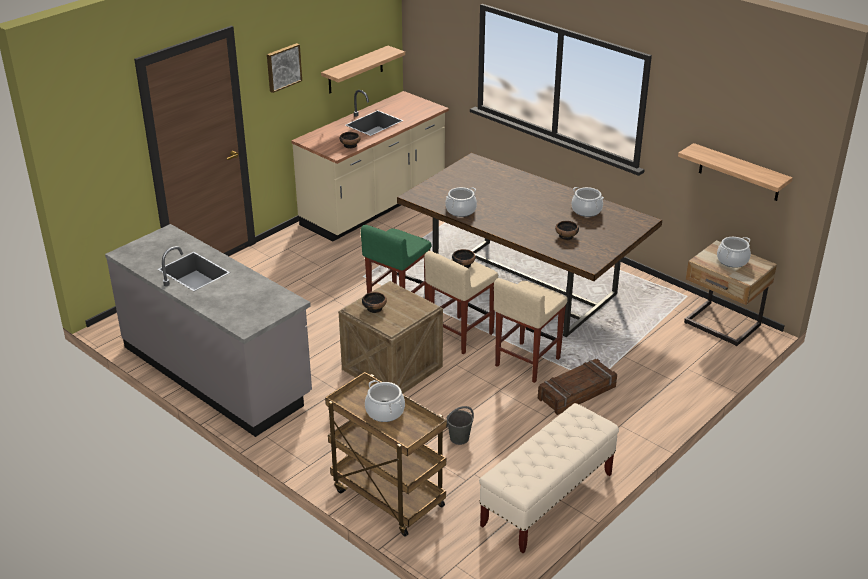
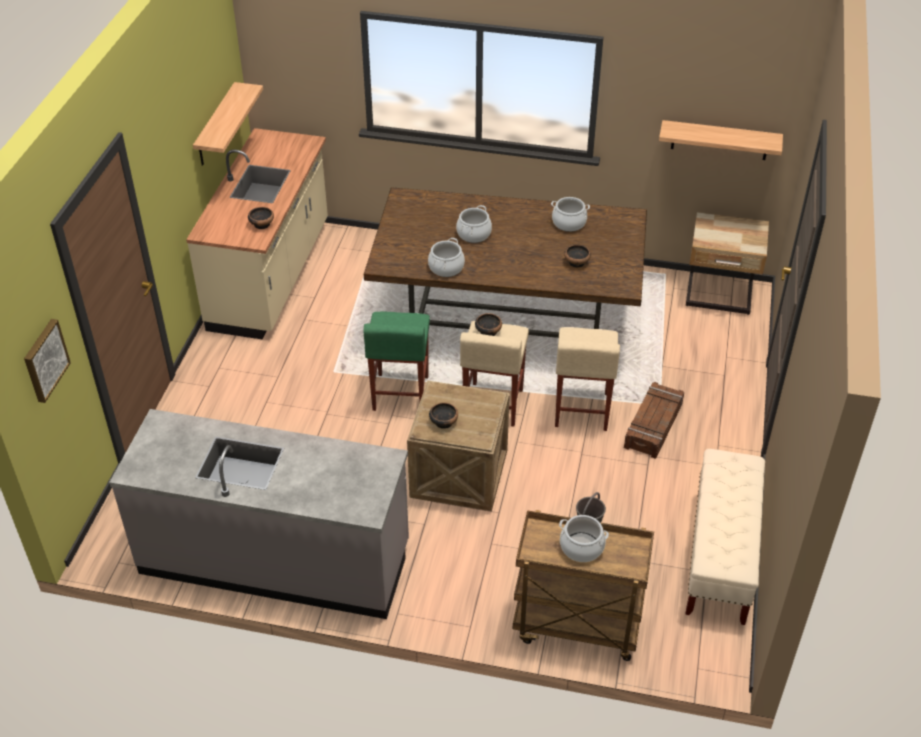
camera: 30 degrees left, 10 degrees up
(283, 67) = (165, 157): picture -> picture (44, 360)
(732, 260) = (729, 231): cooking pot -> cooking pot (473, 234)

